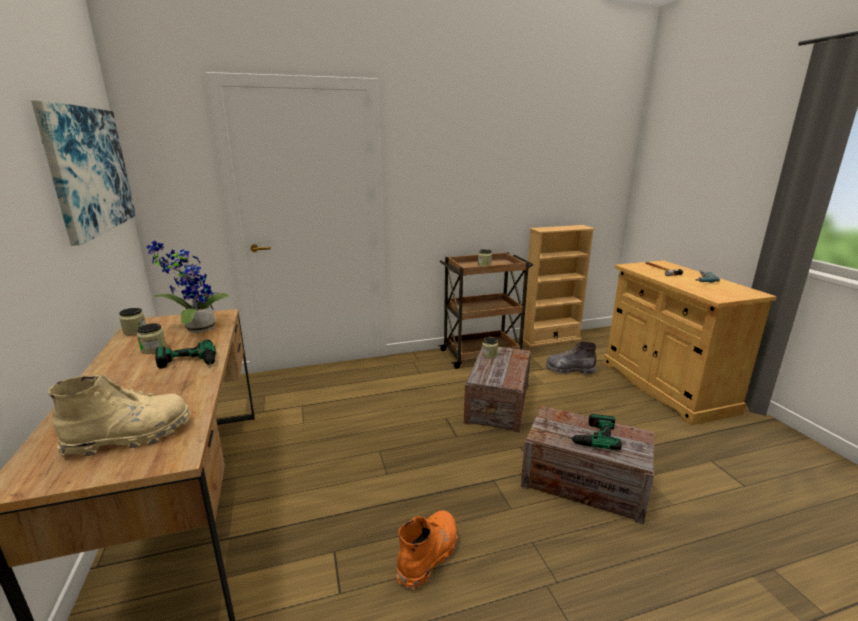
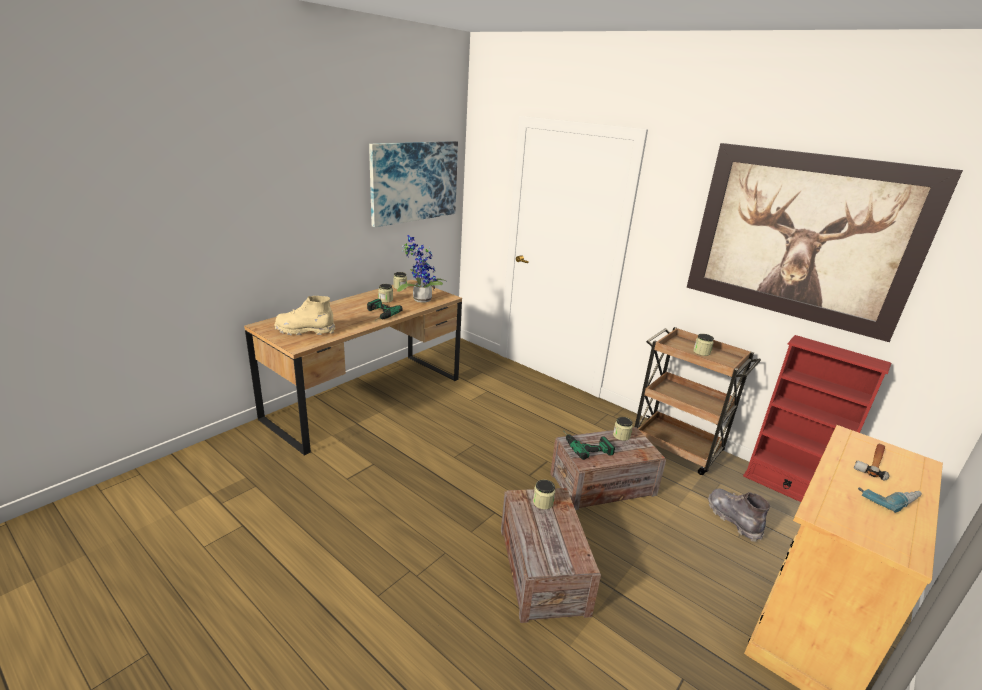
camera: 55 degrees right, 5 degrees up
(130, 437) = (305, 331): beige boot -> beige boot turned 150 degrees clockwise
(428, 555) = (397, 504): orange boot -> none
(518, 154) = (802, 237): none -> picture
(550, 339) = (786, 487): beige bookcase -> red bookcase
(555, 425) = (543, 502): none -> jar
(588, 435) = (546, 525): power drill -> power drill (585, 445)

